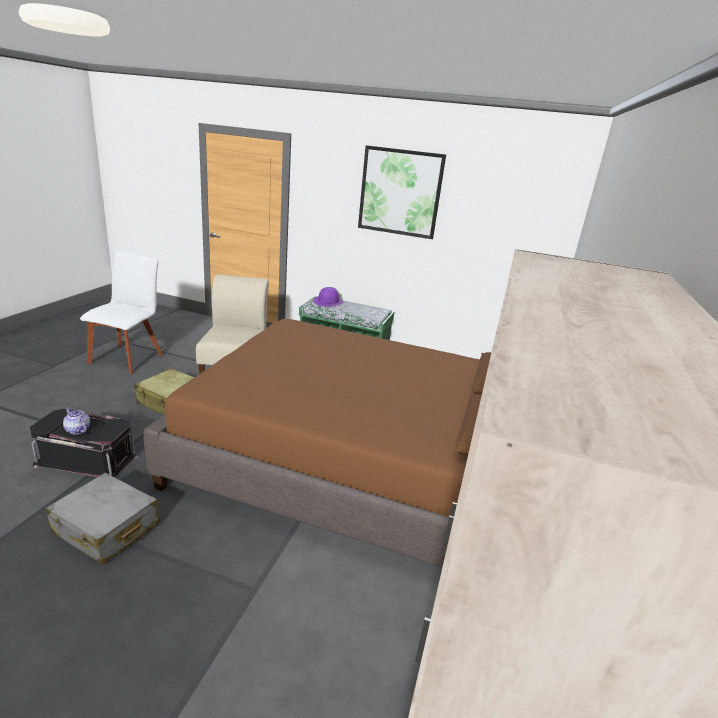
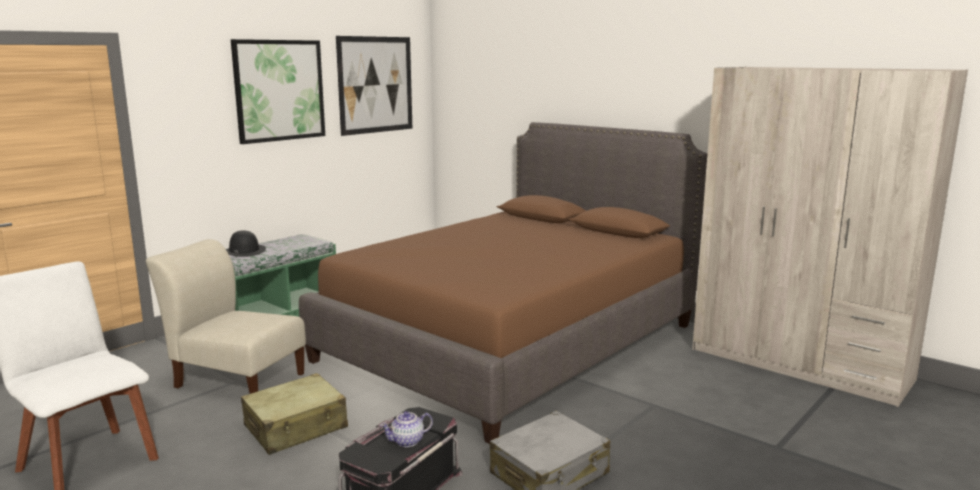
camera: 65 degrees left, 10 degrees down
(328, 301) = (244, 251): purple hat -> black hat
(504, 205) = (376, 85): none -> picture

